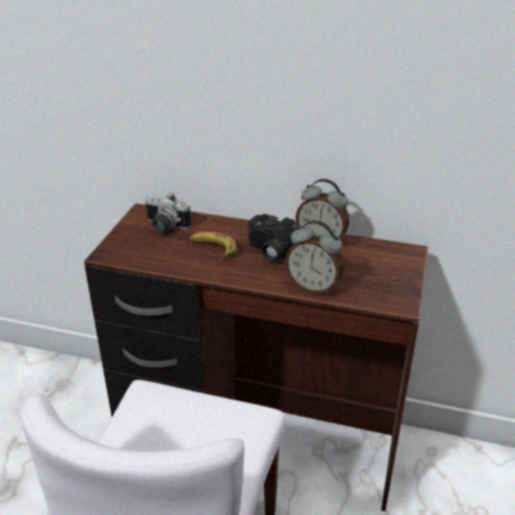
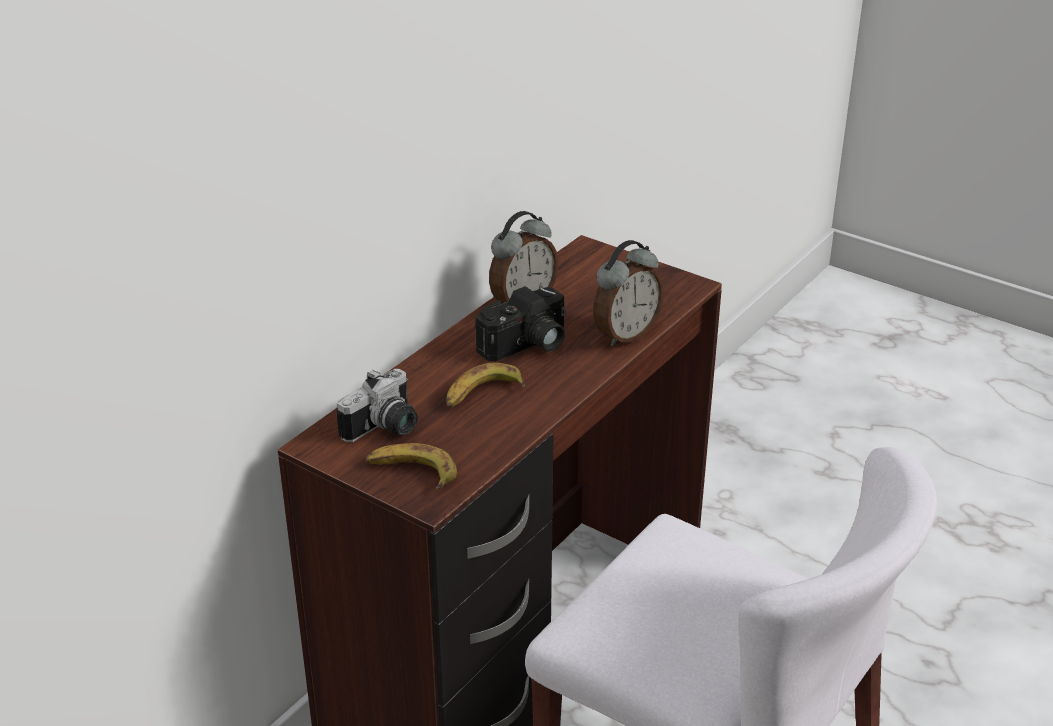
camera: 70 degrees left, 0 degrees up
(128, 243) = (412, 472): none -> banana

